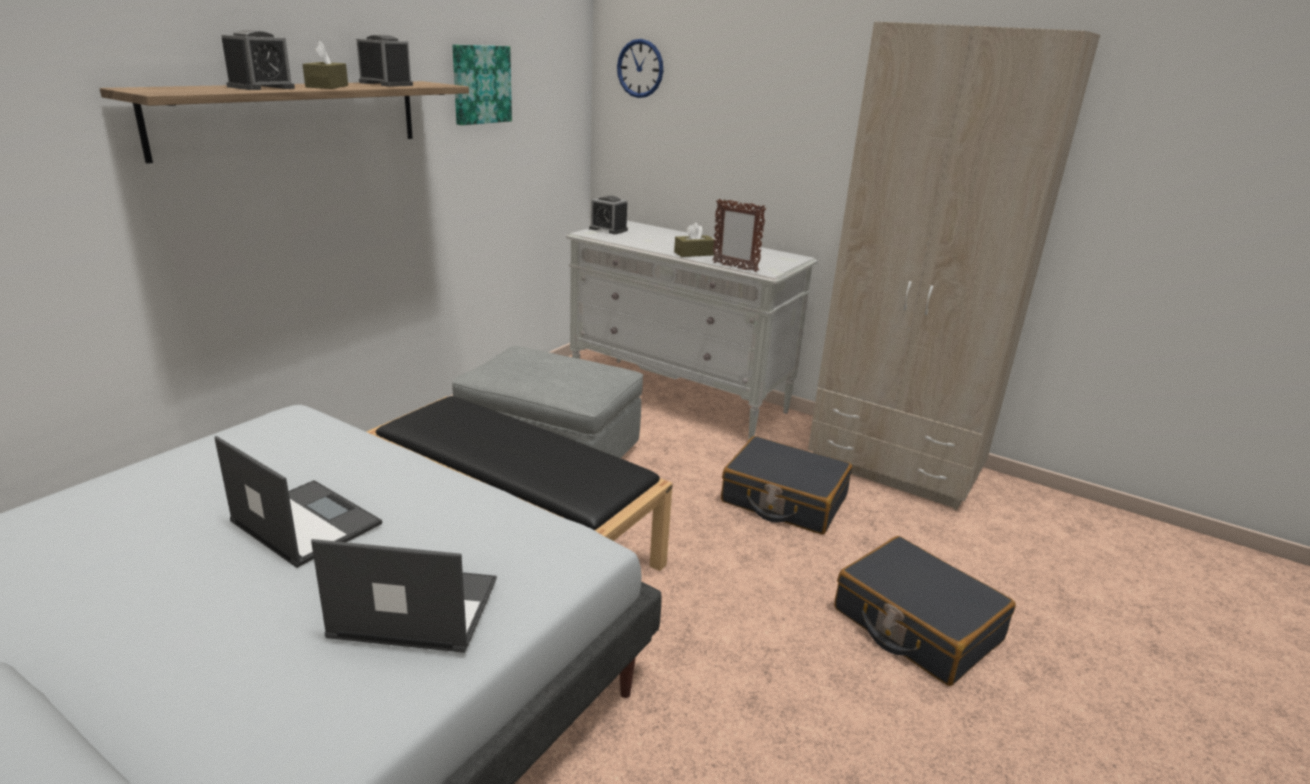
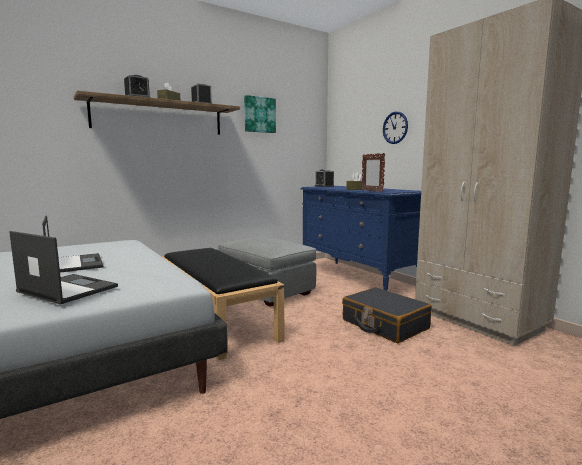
camera: 25 degrees right, 15 degrees down
(640, 68) = (345, 109): wall clock -> wall clock (395, 127)
(678, 399) = (356, 278): white dresser -> blue dresser
(916, 625) = (431, 400): black suitcase -> none

